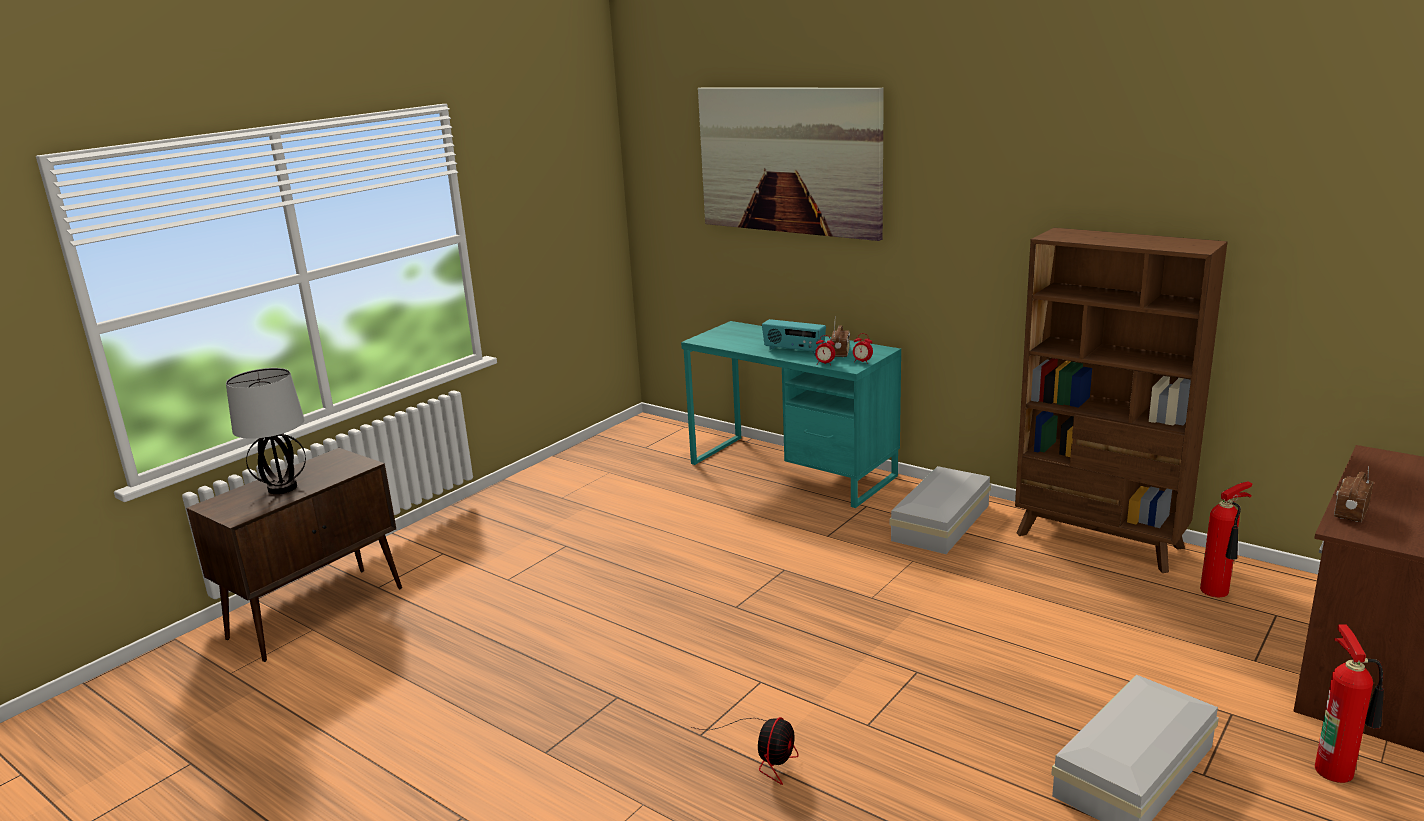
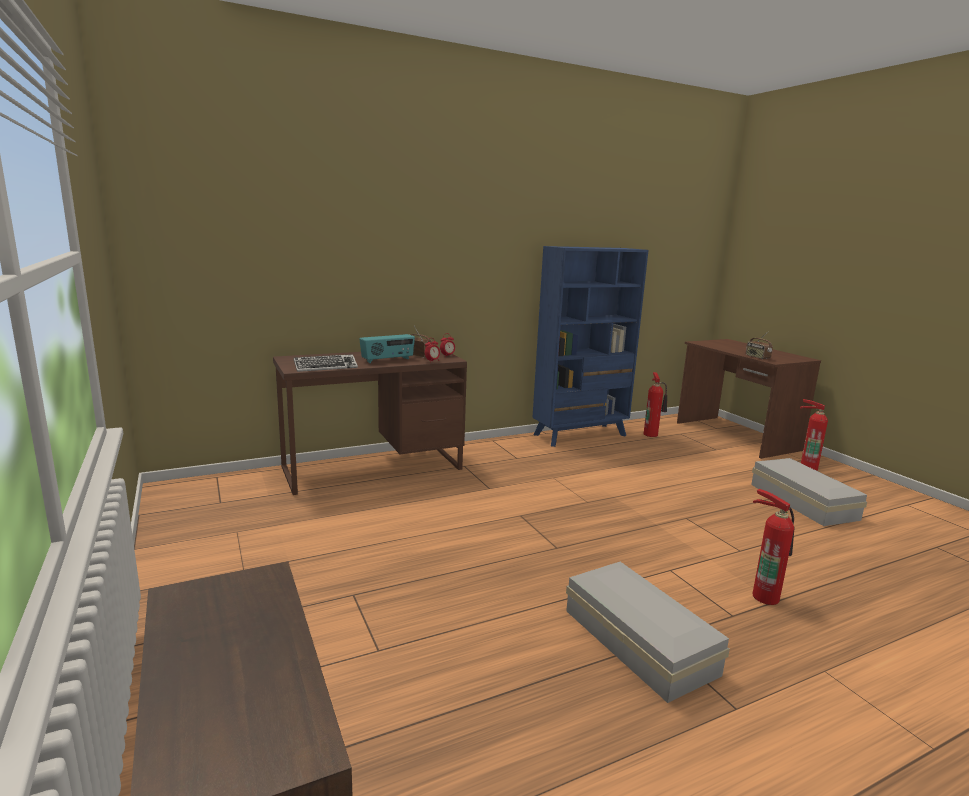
camera: 65 degrees left, 5 degrees down
(282, 488) = (241, 671): table lamp -> none
(725, 344) = (325, 367): none -> keyboard
(766, 753) = (764, 595): fan -> fire extinguisher
(789, 160) = (335, 201): picture -> none
(791, 470) = (373, 468): turquoise desk -> brown desk
(943, 522) = (515, 456): white storage box -> white storage box (638, 639)
(1099, 541) = (580, 435): brown bookcase -> blue bookcase

